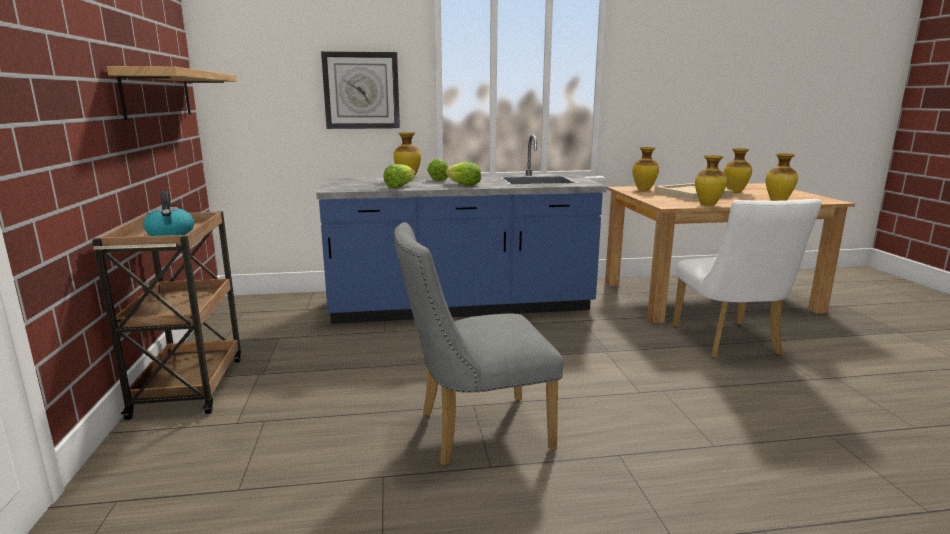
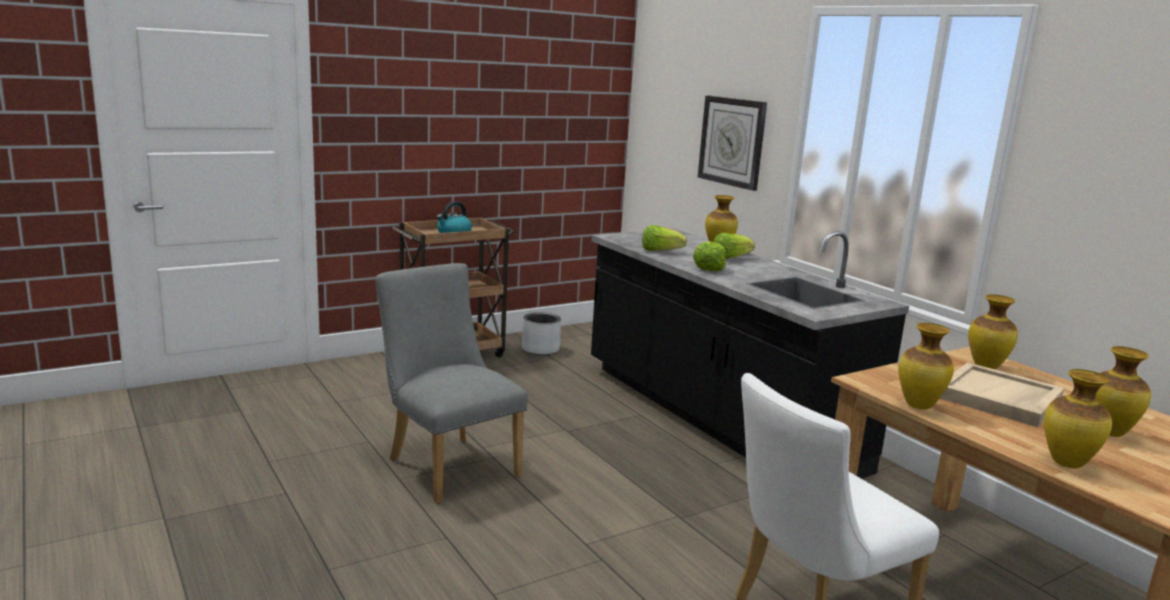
camera: 65 degrees right, 0 degrees up
(158, 94) = (546, 126): shelf -> none
(249, 339) = (541, 349): none -> grey planter
(461, 307) = (714, 417): blue counter -> black counter

